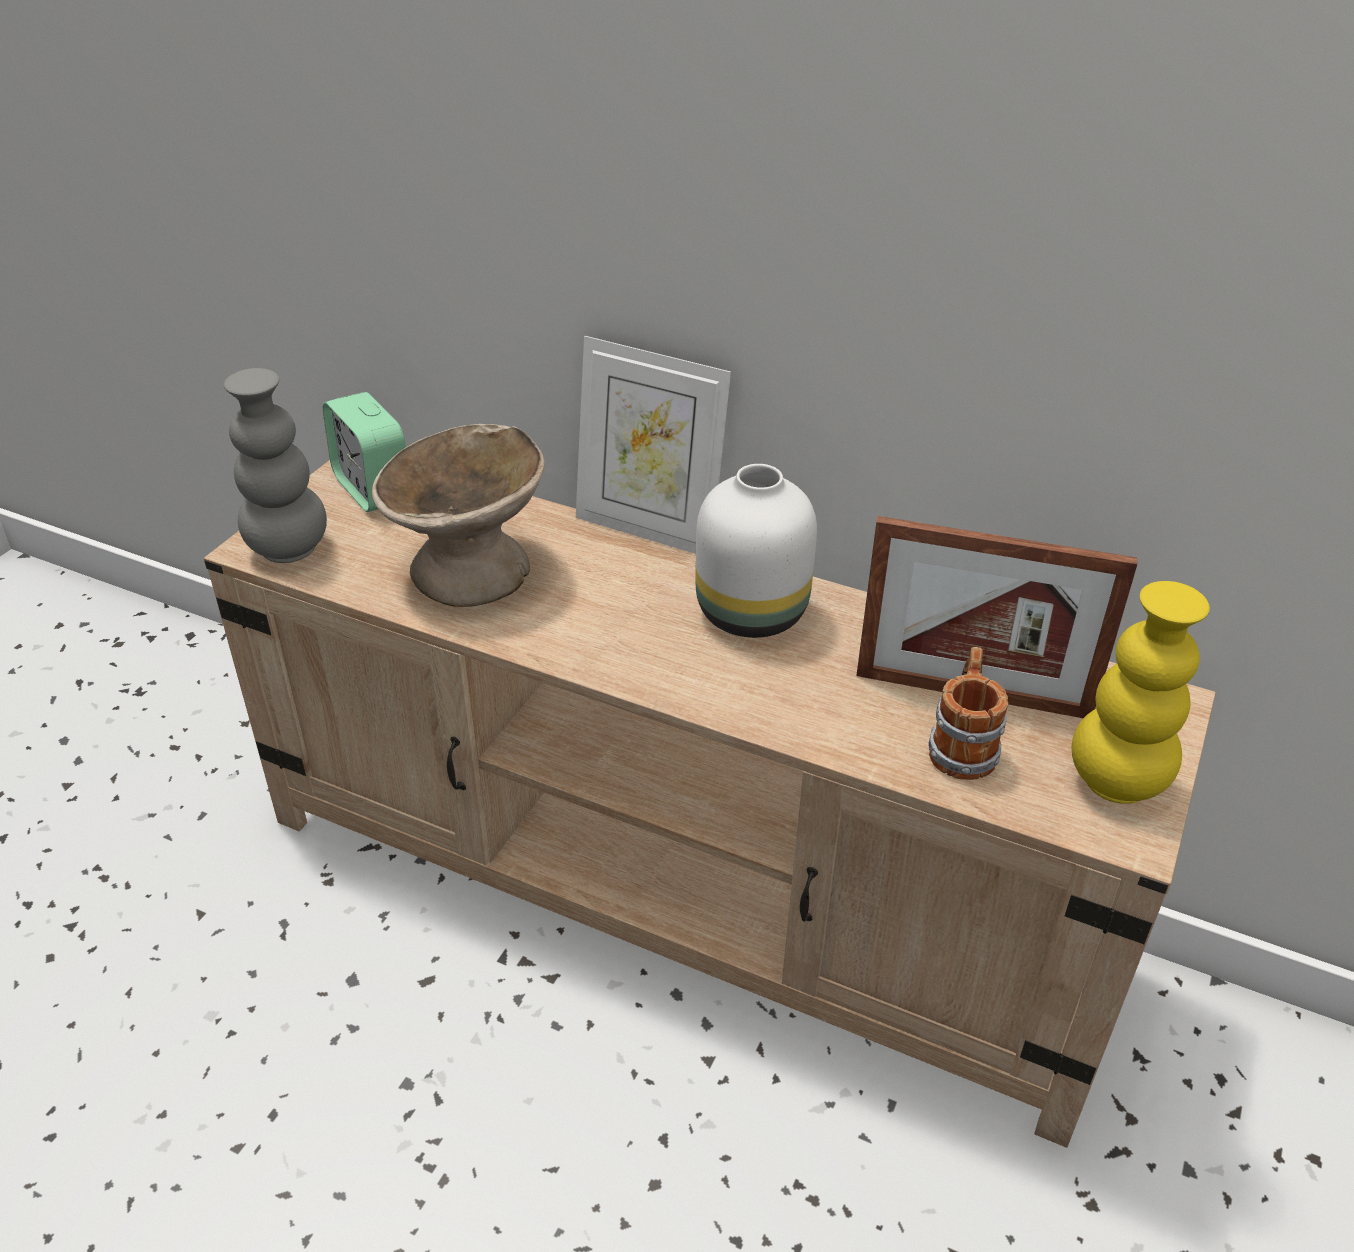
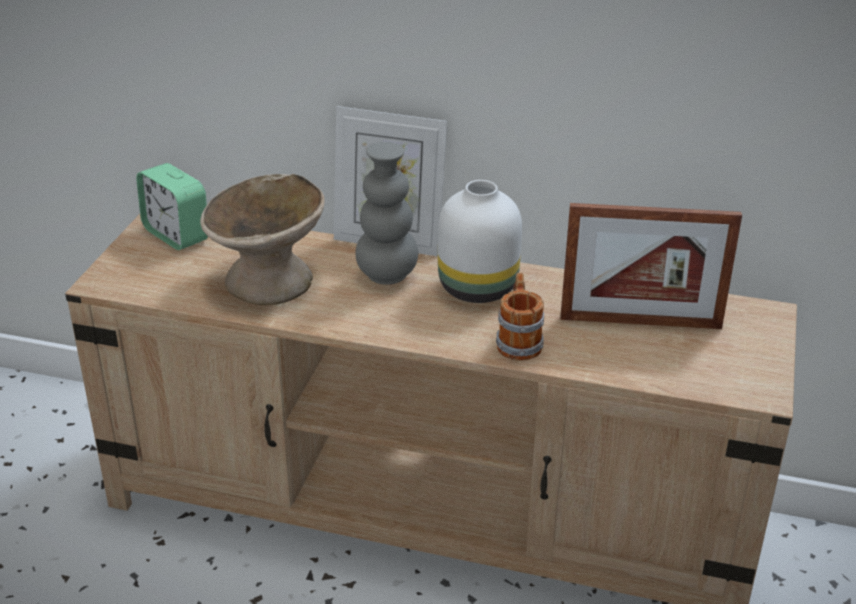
camera: 10 degrees left, 5 degrees down
(289, 550) = (128, 281): grey vase -> grey vase (387, 275)
(962, 745) = (641, 353): mug -> mug (518, 341)
(1116, 782) = (745, 364): yellow vase -> none

